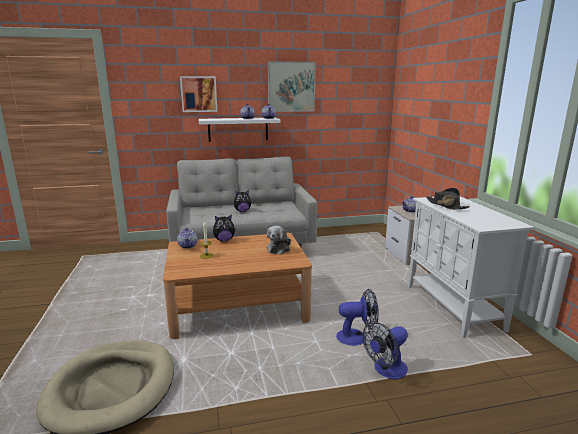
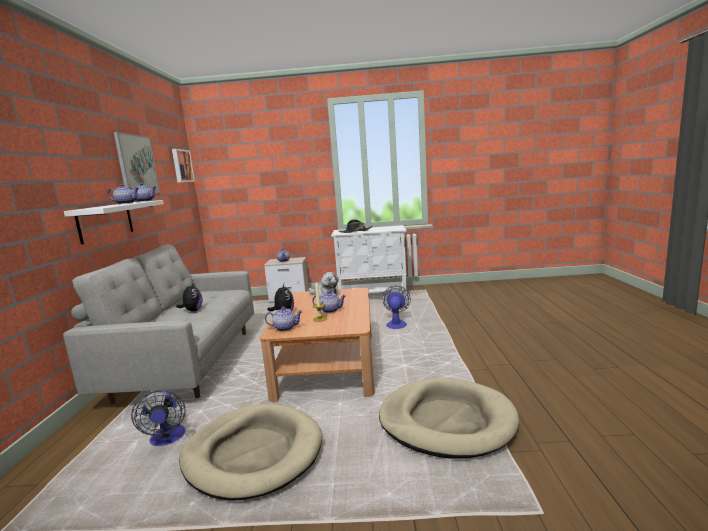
camera: 75 degrees left, 5 degrees down
(111, 300) = (253, 453): none -> beige dog bed
(199, 94) = (56, 173): picture -> picture (181, 166)
(230, 256) = (330, 310): none -> teapot
(386, 370) = (434, 319): fan -> fan (167, 439)

